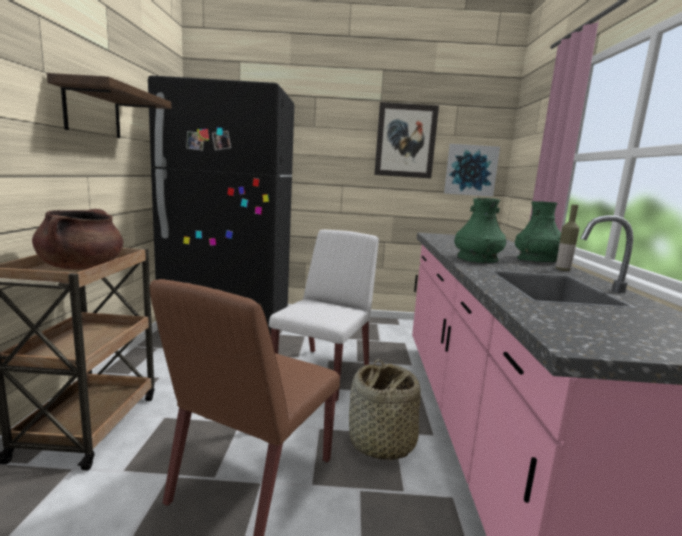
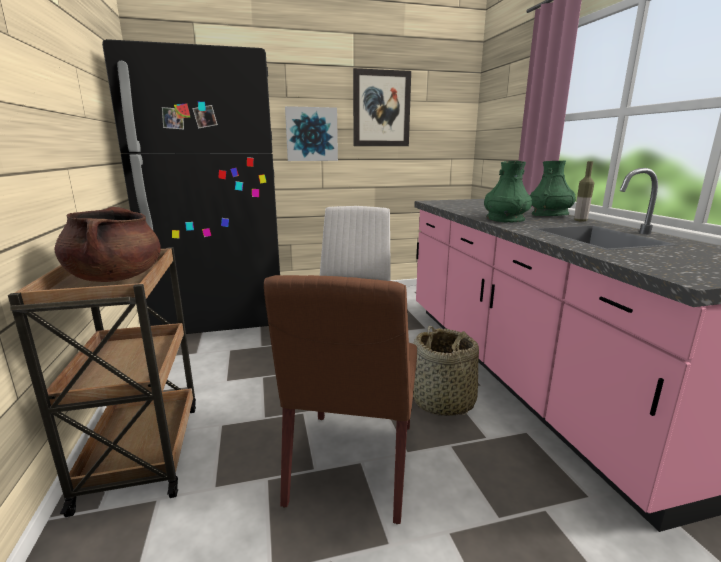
camera: 15 degrees left, 5 degrees up
(92, 111) = (60, 86): shelf -> none
(470, 170) = (443, 135): picture -> picture (311, 134)

